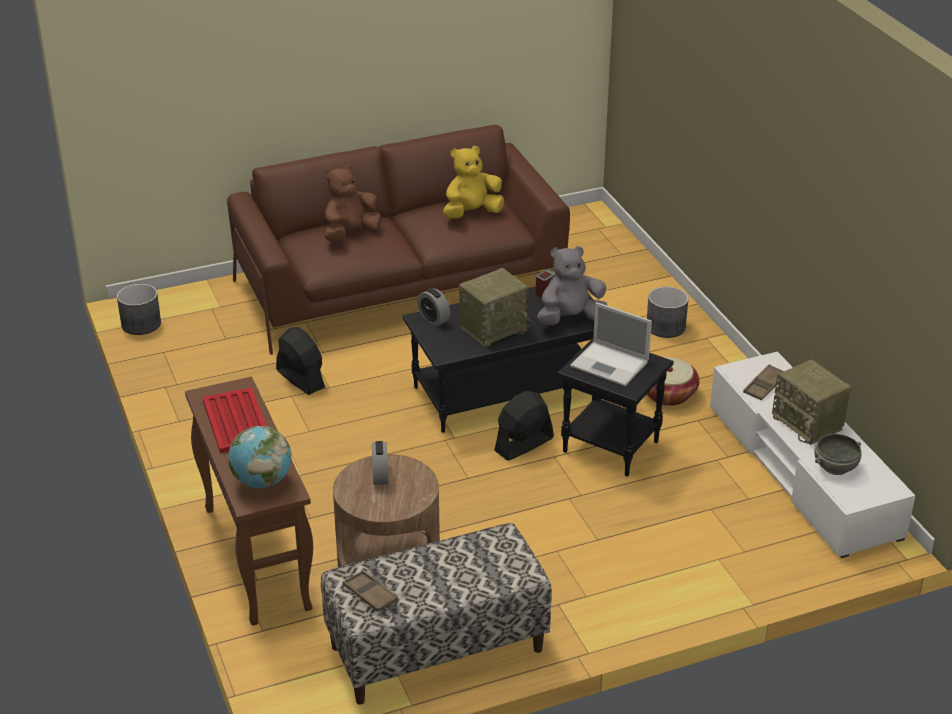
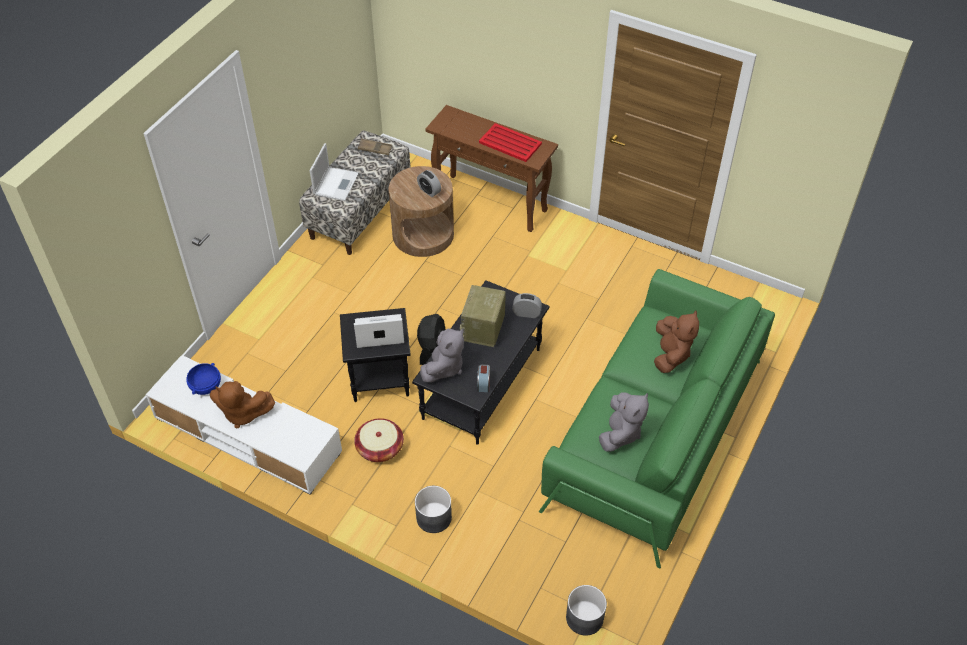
camera: 140 degrees right, 15 degrees up
(141, 324) = (752, 292): grey planter -> grey planter (585, 618)
(262, 481) = (457, 124): globe -> none
(300, 378) = (610, 313): black fan -> none
(400, 284) = (654, 433): brown sofa -> green sofa
(471, 213) = (620, 433): yellow plush toy -> grey plush toy
(478, 574) = (336, 183): none -> laptop
(764, 386) = (292, 430): brown tray -> none
(808, 423) = (242, 413): radio -> brown plush toy
(835, 466) = (206, 387): grey bowl -> blue bowl

